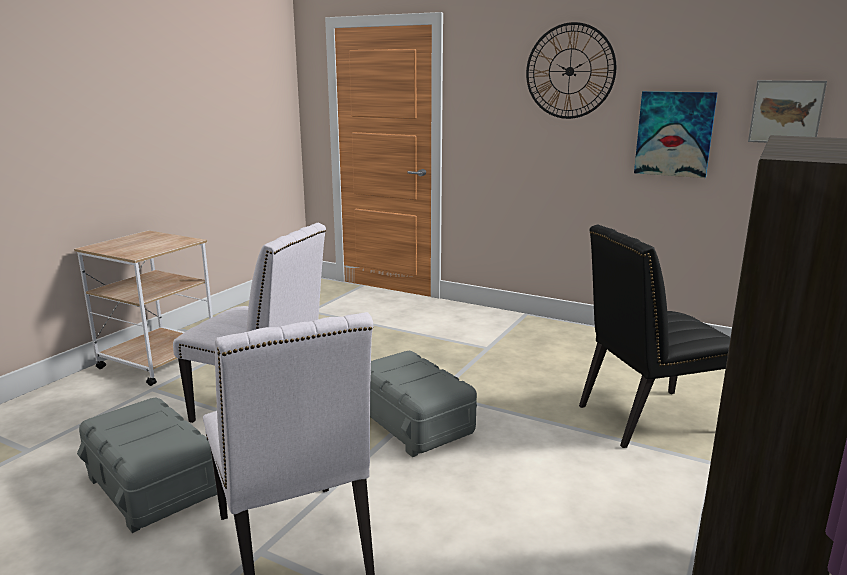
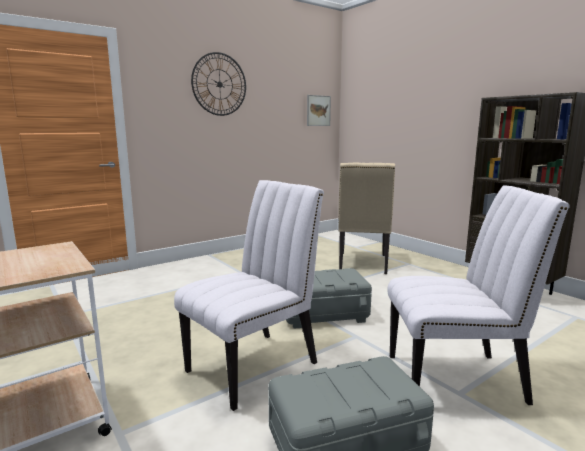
camera: 65 degrees left, 5 degrees down
(650, 418) = (362, 263): black chair -> beige chair
(674, 134) = (277, 123): picture -> none

